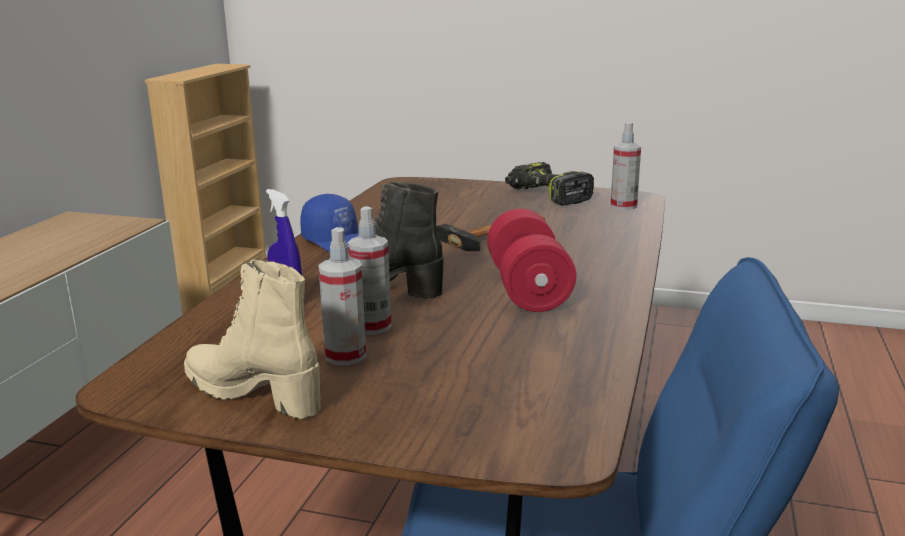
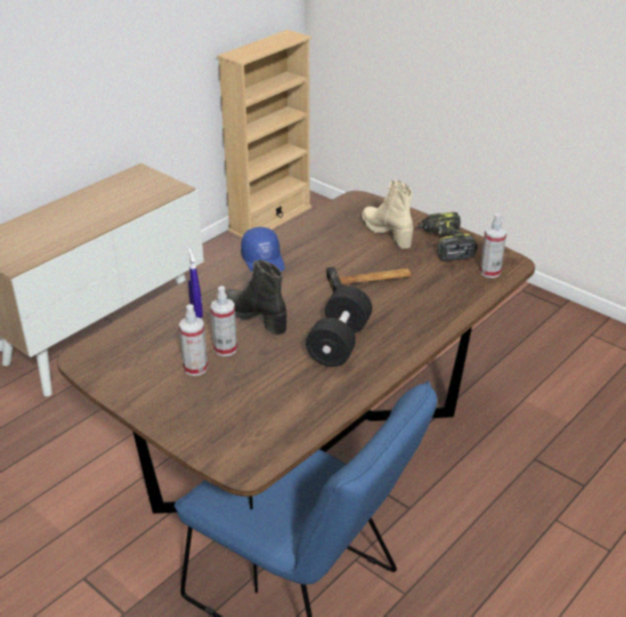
camera: 25 degrees right, 15 degrees up
(254, 393) = (135, 381): beige boot -> beige boot (387, 233)
(528, 289) = (339, 343): red dumbbell -> black dumbbell

